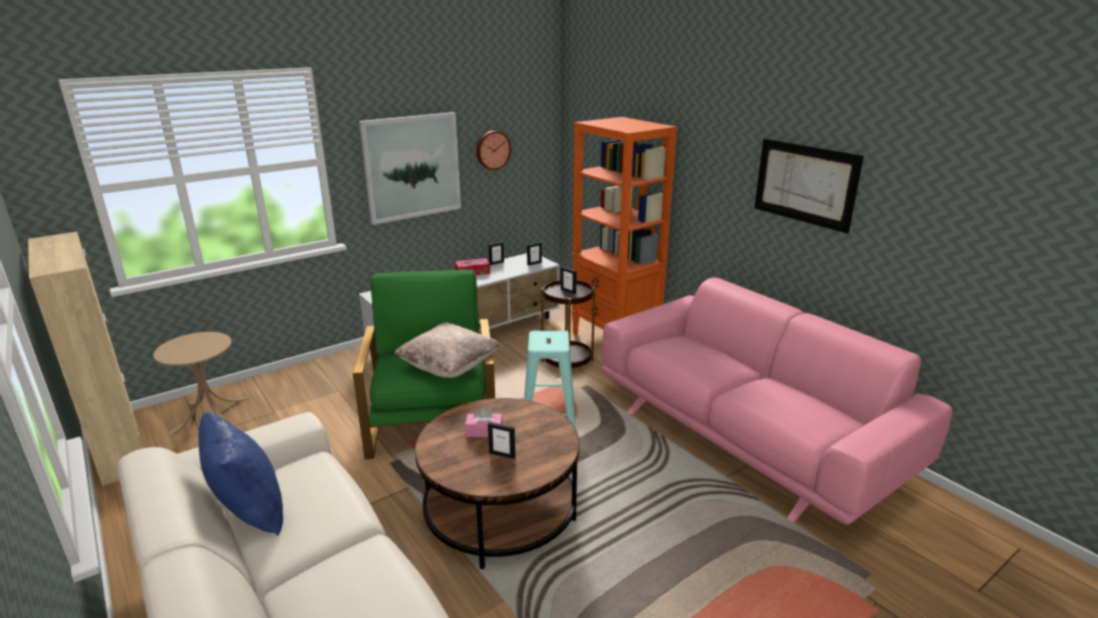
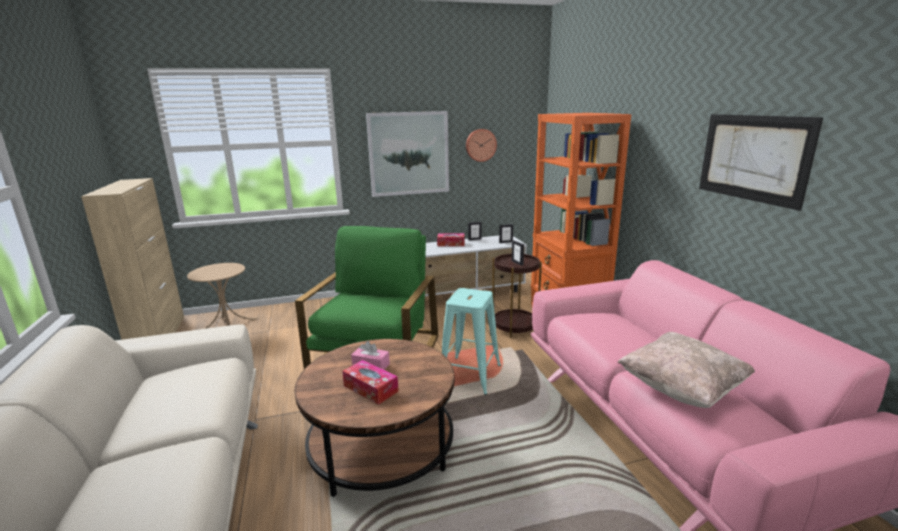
camera: 20 degrees right, 5 degrees down
(249, 510) = (144, 393): blue pillow -> none
(449, 367) = (378, 308): beige pillow -> beige pillow (681, 389)
(502, 455) = (370, 388): picture frame -> tissue box

